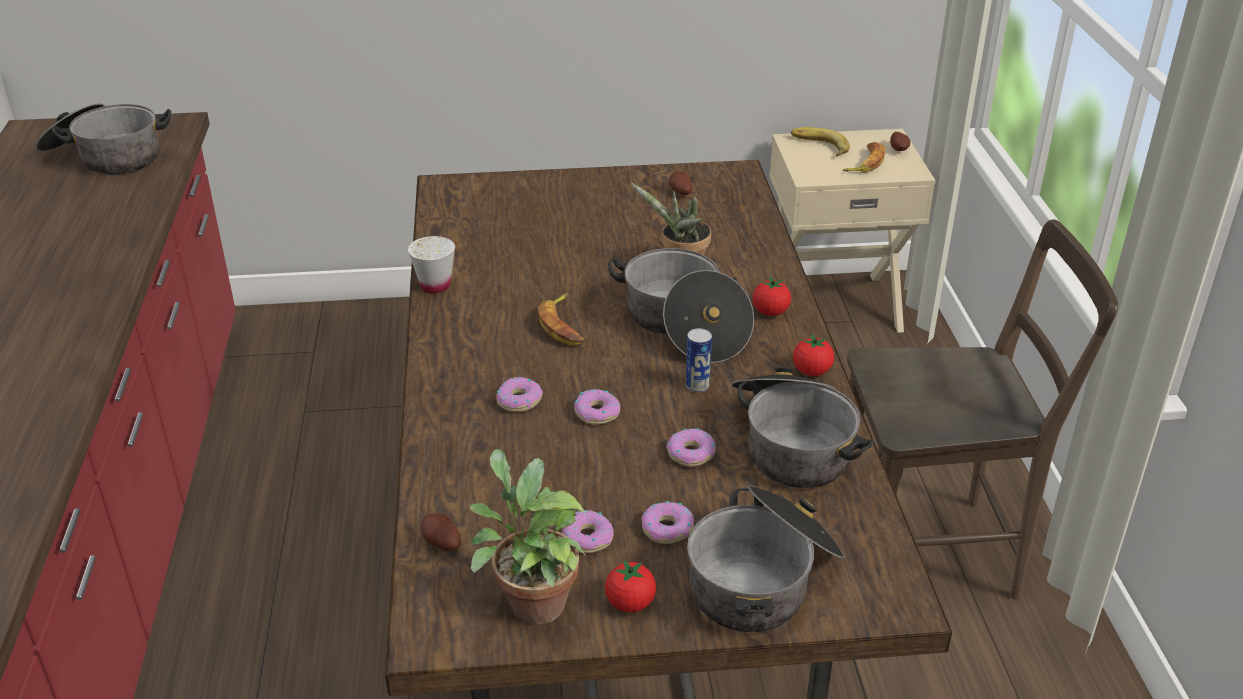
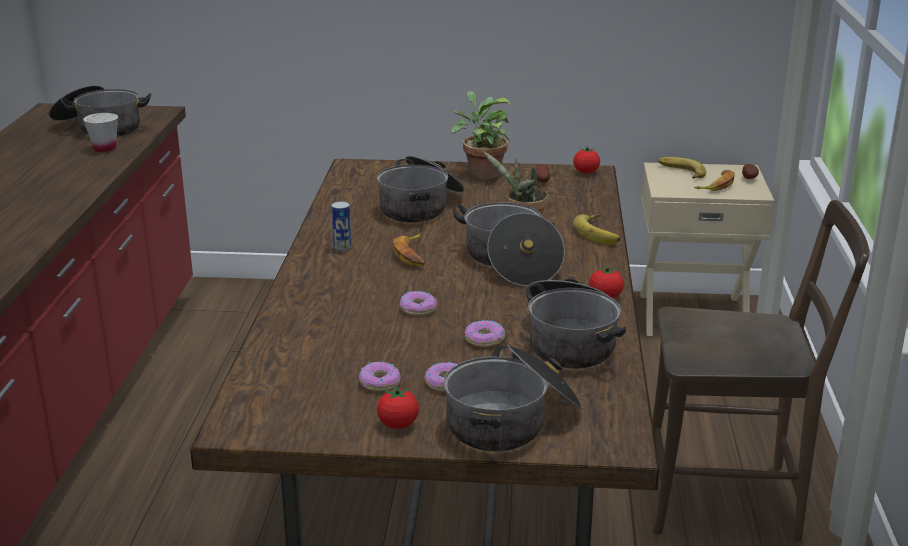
camera: 10 degrees right, 10 degrees down
(435, 286) = (321, 224): white cup -> white cup (105, 148)
(441, 544) = (263, 376): potato -> none
(519, 400) = (359, 296): donut -> none
(531, 601) = (320, 416): potted plant -> potted plant (481, 173)
(549, 245) = (421, 206): none -> cooking pot
(697, 386) = (506, 299): can -> can (342, 248)
(770, 312) = (585, 259): tomato -> tomato (586, 172)
(775, 269) = (600, 233): none -> banana

